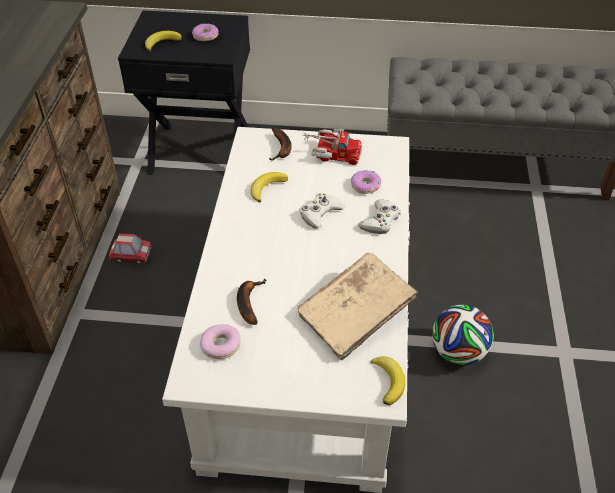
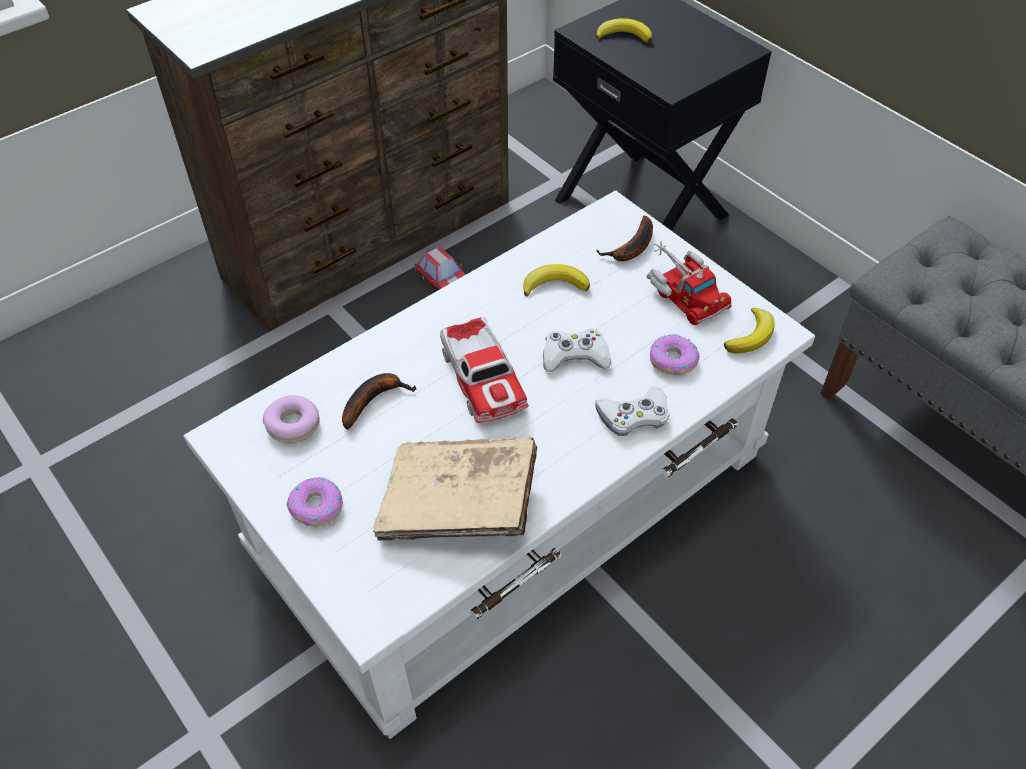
camera: 45 degrees right, 5 degrees up
(205, 36) = (684, 52): donut -> donut (316, 507)
(289, 253) = (482, 377): none -> toy car
(389, 381) = (397, 607): banana -> banana (751, 335)
(458, 352) = (663, 668): football -> none

